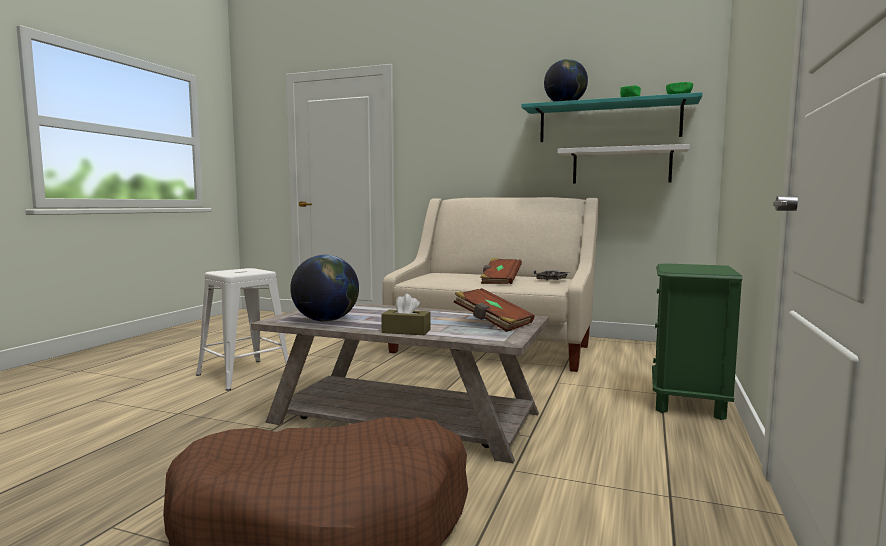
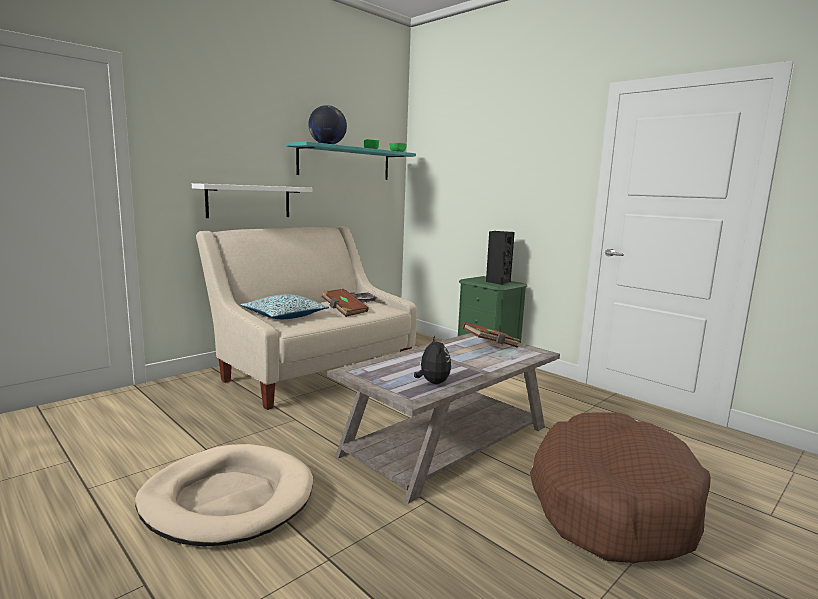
camera: 65 degrees left, 5 degrees up
(244, 374) = (228, 499): white stool -> beige dog bed
(326, 320) = (432, 383): globe -> plush toy
(406, 331) = (497, 367): brown tissue box -> none
(445, 276) = (284, 316): none -> pillow
(621, 166) = (353, 200): white shelf -> white shelf (249, 201)
(700, 269) = (497, 282): none -> black speaker

